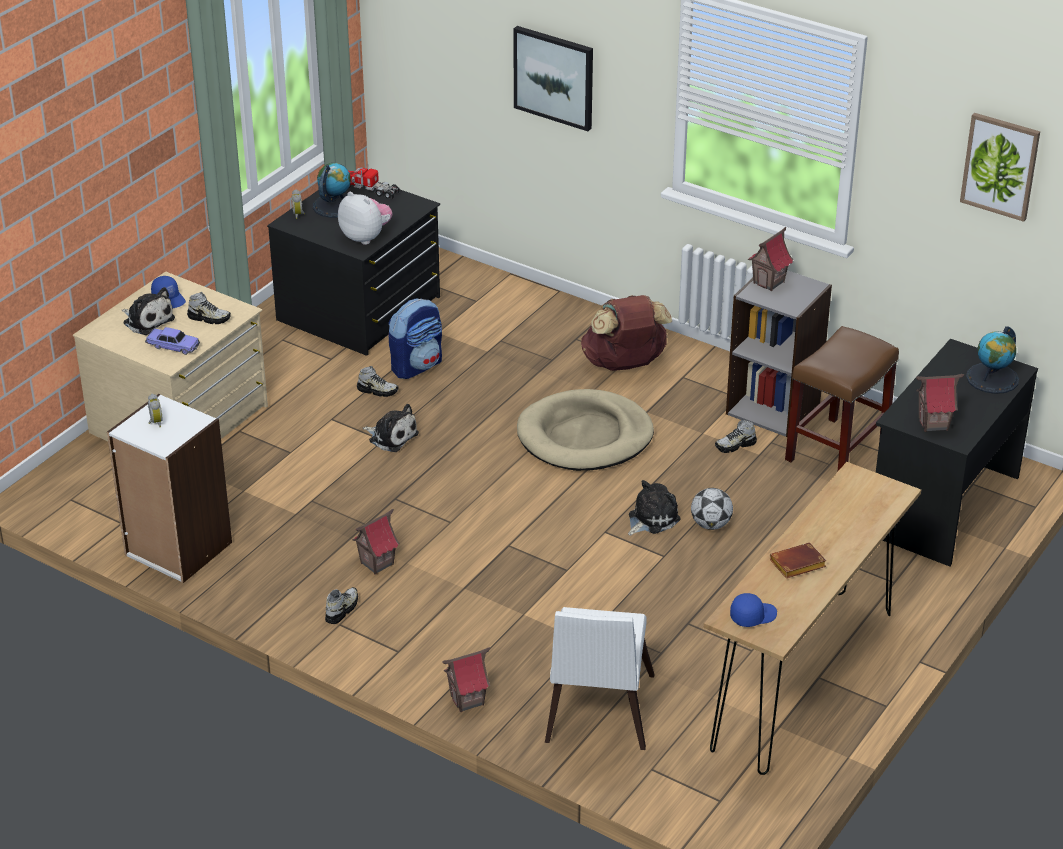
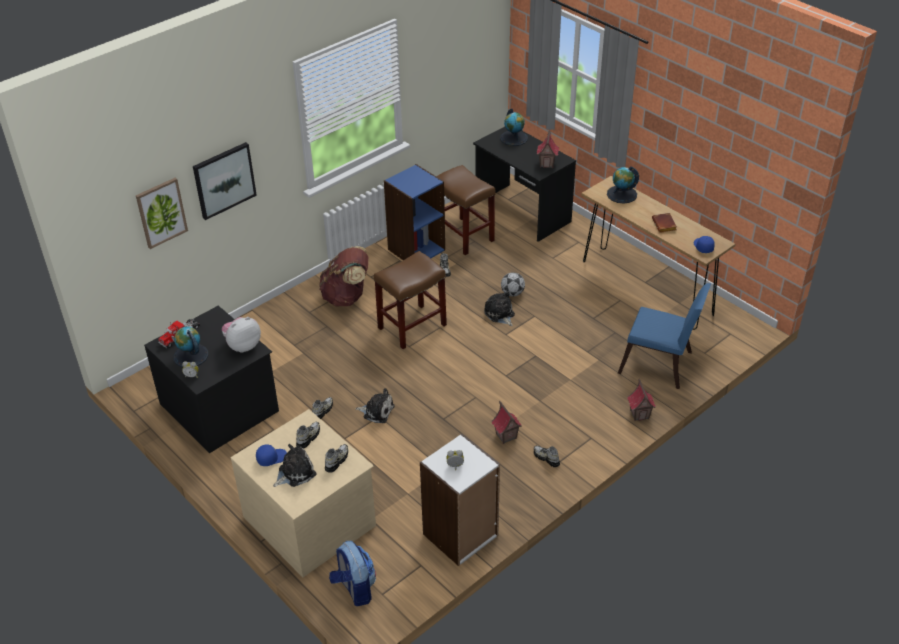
camera: 75 degrees left, 5 degrees up
(173, 346) = (336, 461): toy car -> shoe
(391, 436) = (377, 411): plush toy -> plush toy turned 60 degrees clockwise
(417, 366) = (303, 388): backpack -> backpack (354, 589)
(585, 436) = (412, 326): beige dog bed -> brown stool
(597, 714) = (660, 365): white chair -> blue chair
(769, 282) = (404, 183): toy house -> none
(773, 408) = (416, 249): grey bookcase -> blue bookcase
(866, 507) = (622, 194): none -> globe
(1000, 166) = (465, 40): picture -> picture (161, 212)

